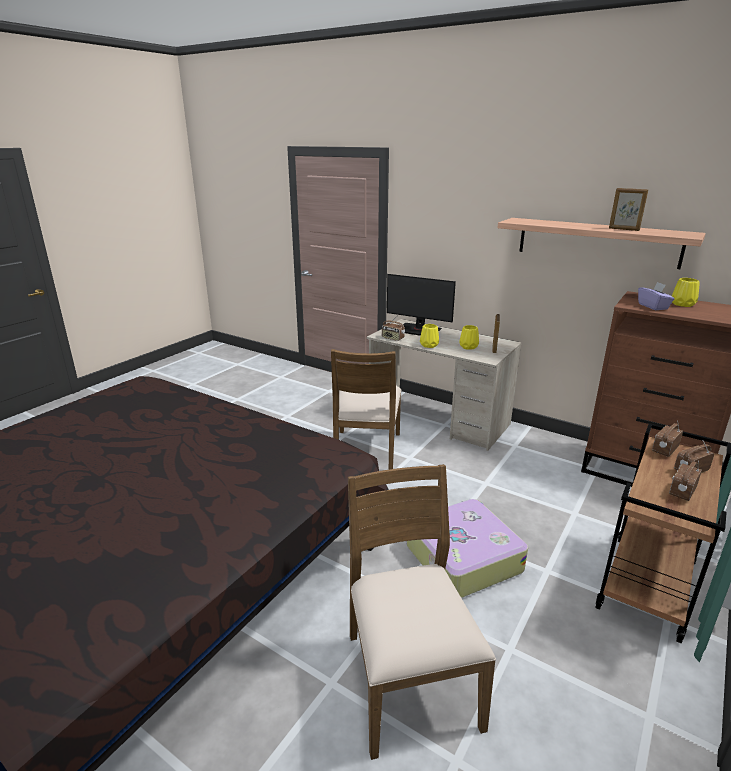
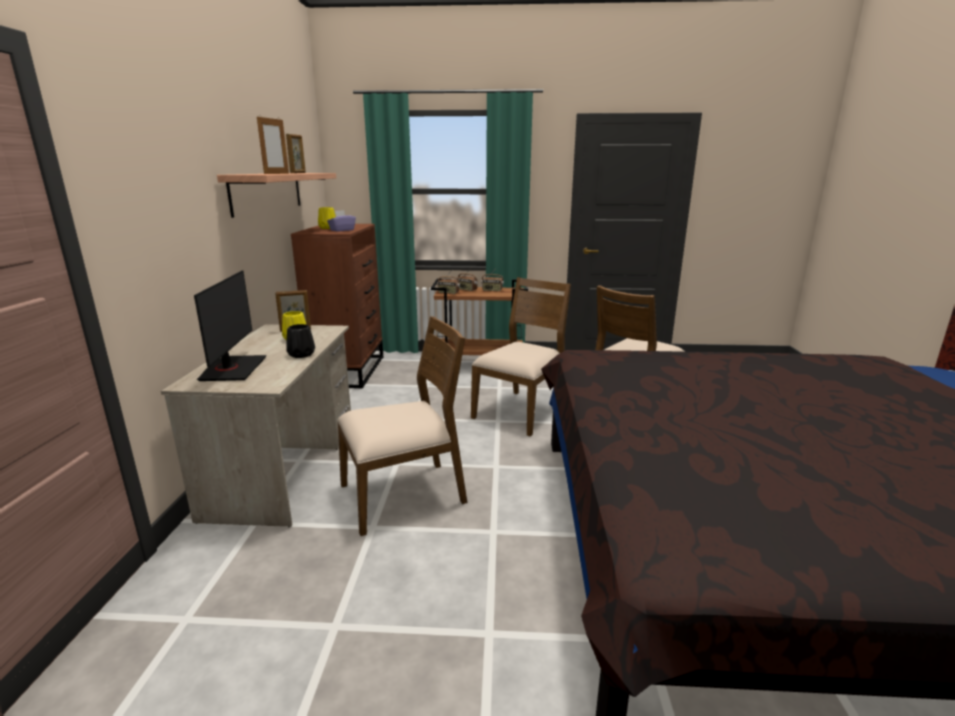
camera: 120 degrees left, 5 degrees down
(392, 338) = (282, 376): radio -> none
(429, 345) = (301, 354): yellow vase -> black vase
(461, 557) = (521, 411): suitcase -> brown chair
(542, 224) = (276, 173): none -> picture frame

